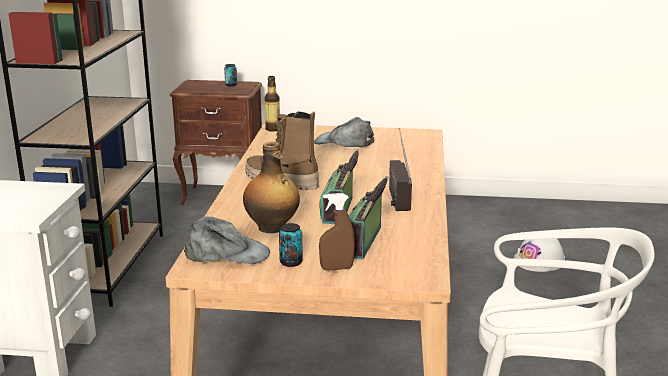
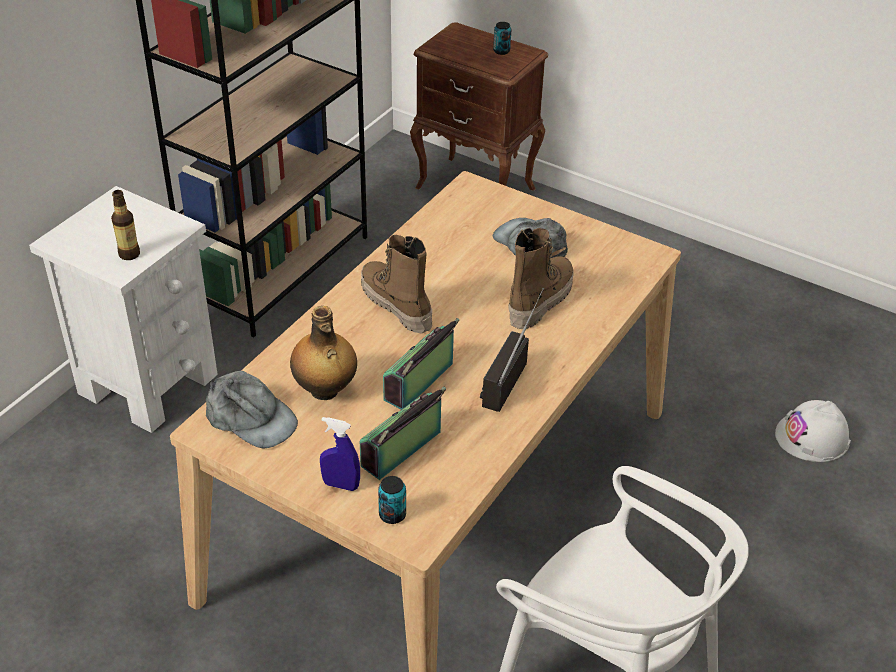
camera: 25 degrees right, 20 degrees up
(273, 129) = (465, 187): bottle -> bottle (129, 254)
(291, 262) = (303, 457): can -> can (392, 515)
(336, 268) = (341, 485): brown spray bottle -> blue spray bottle
(378, 162) = (539, 300): none -> boot

